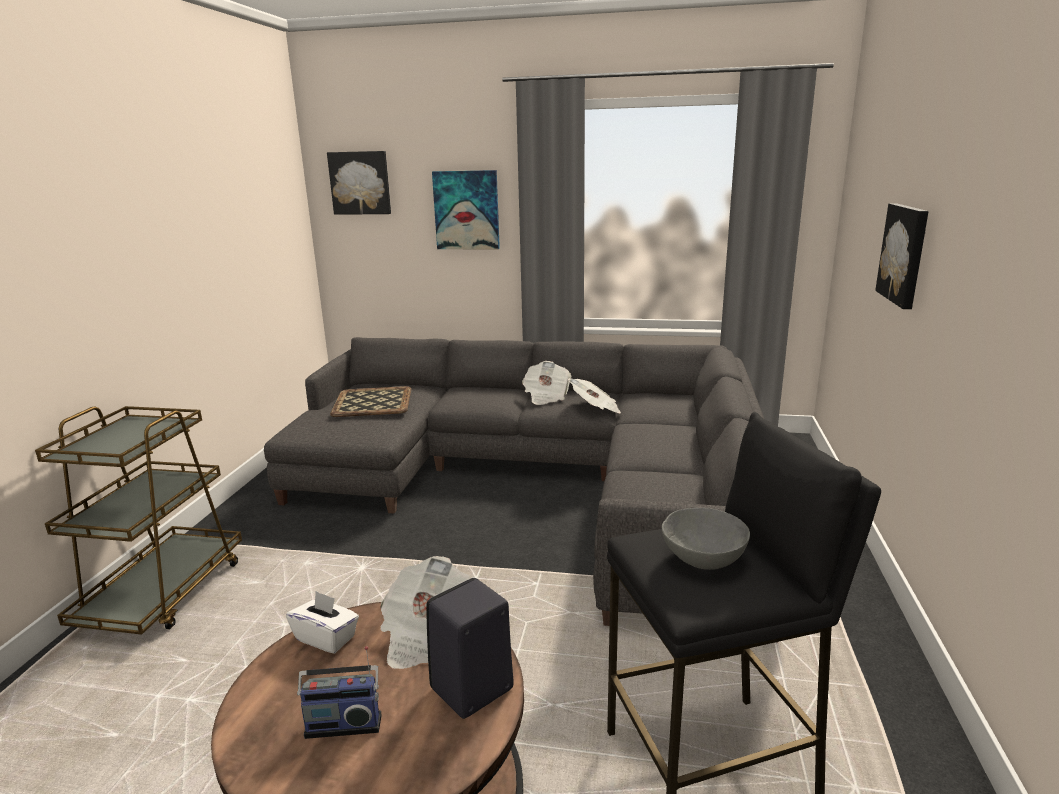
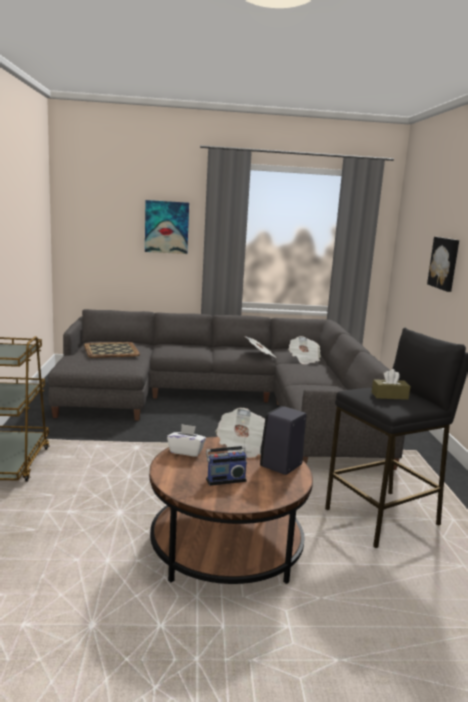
camera: 15 degrees left, 5 degrees down
(360, 183) = (92, 203): picture -> none
(546, 396) = (225, 348): newspaper -> newspaper (303, 359)
(703, 559) = (389, 396): grey bowl -> brown tissue box

